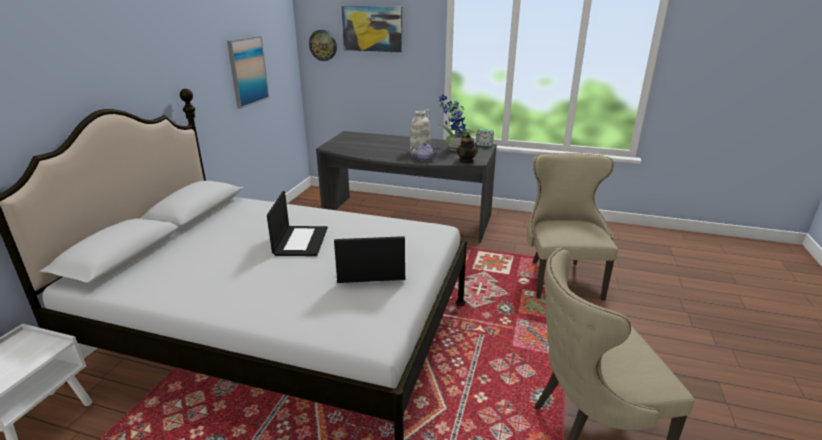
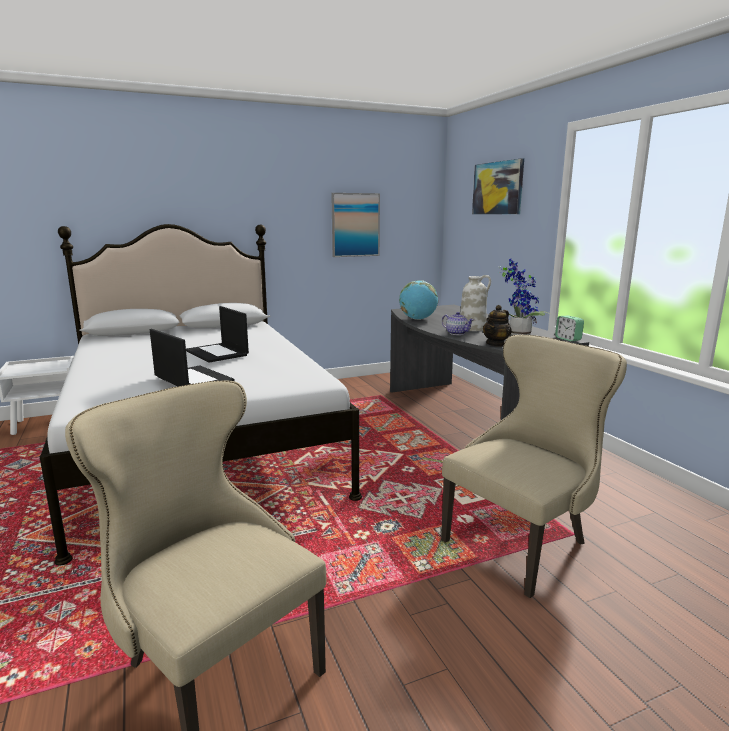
camera: 50 degrees right, 10 degrees down
(300, 241) = (217, 353): laptop -> laptop turned 90 degrees clockwise
(323, 45) = (460, 210): wall clock -> none
(366, 153) = (418, 319): none -> globe

